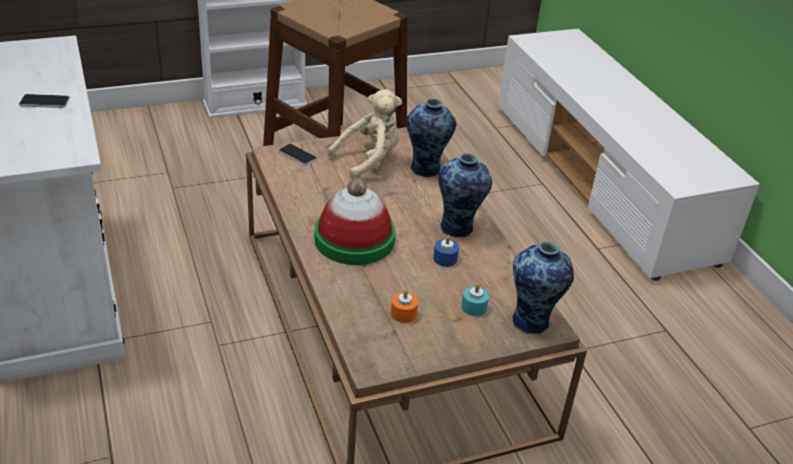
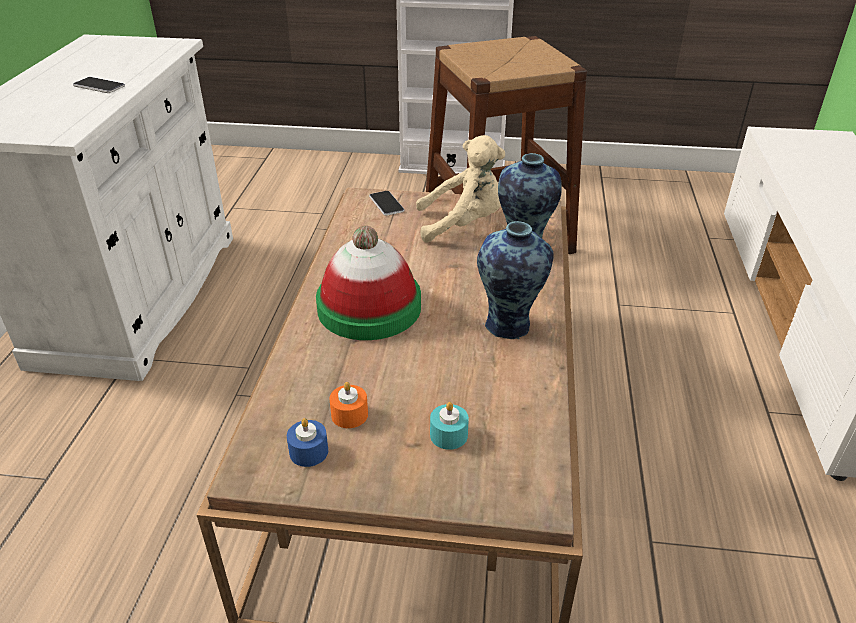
camera: 30 degrees right, 0 degrees up
(445, 258) = (461, 360): blue candle -> blue candle (309, 451)
(532, 321) = (517, 482): vase -> none

